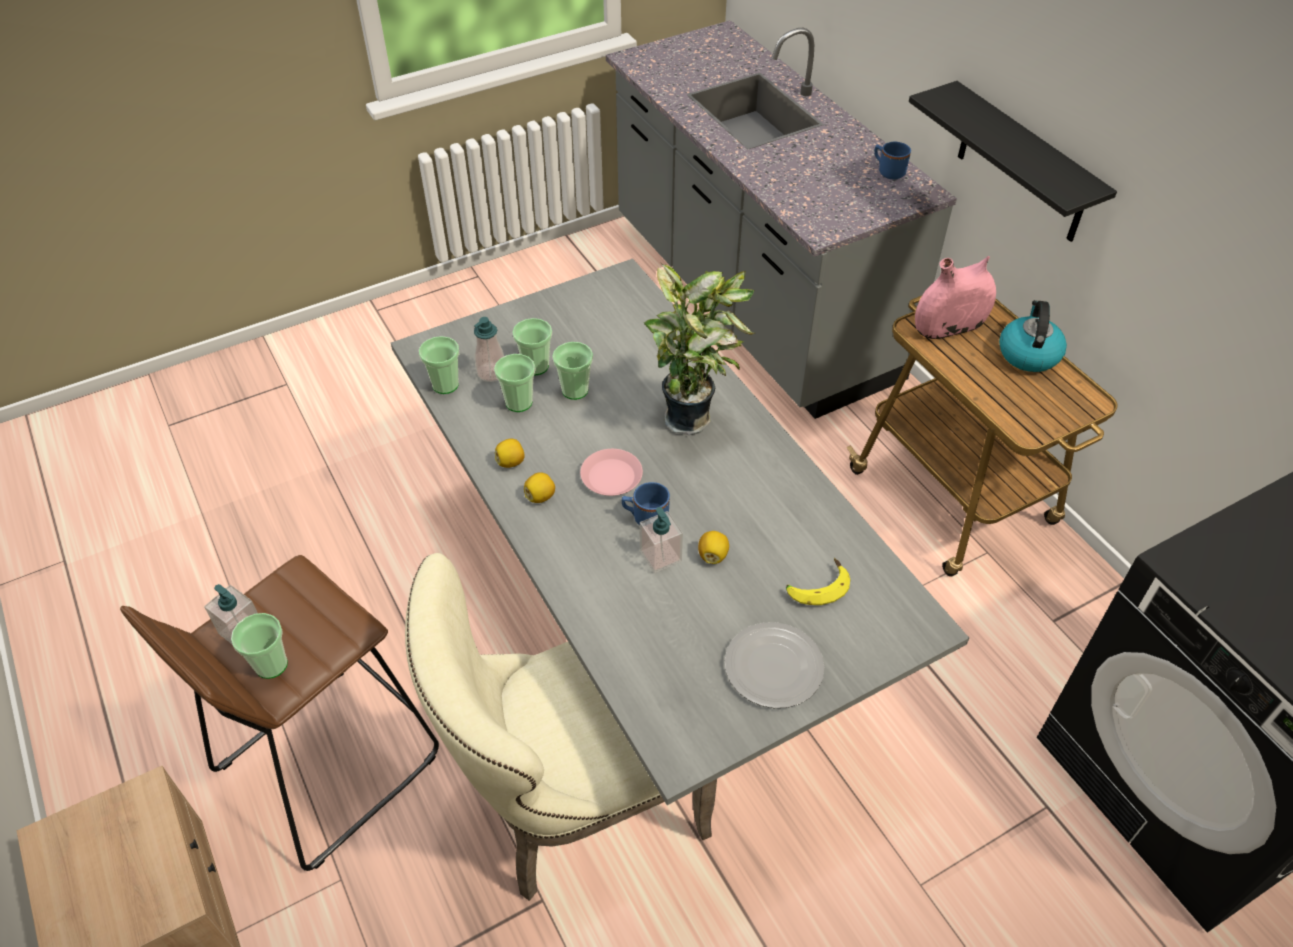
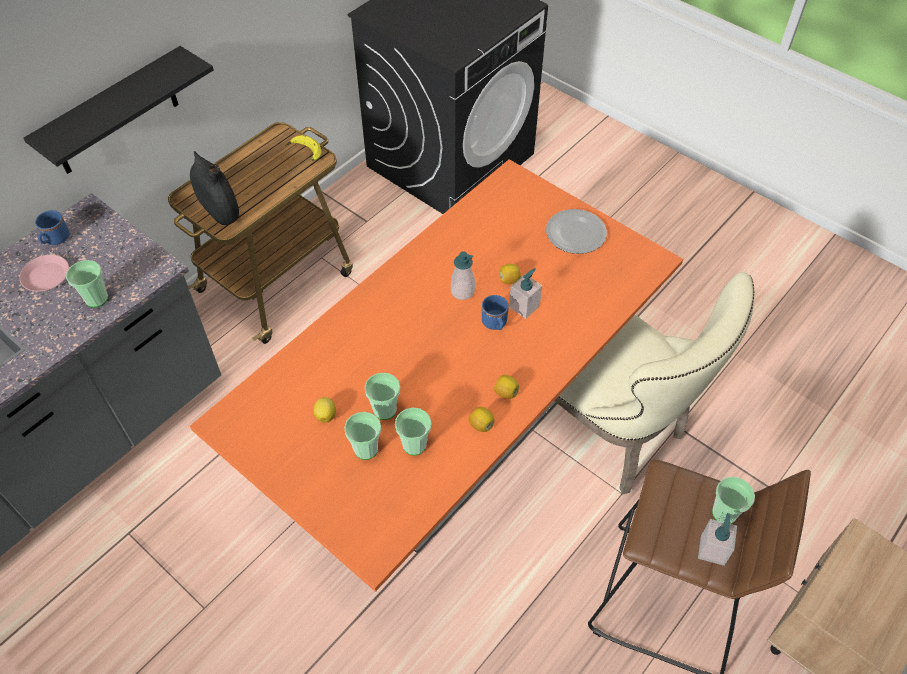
camera: 110 degrees left, 5 degrees up
(445, 385) = (414, 511): cup -> cup (96, 298)
(491, 373) = (386, 480): soap dispenser -> soap dispenser (462, 291)
(593, 346) = (326, 415): none -> lemon
(611, 477) = (467, 355): pink plate -> pink plate (47, 276)
(646, 617) = (453, 436): grey dining table -> orange dining table
(692, 417) = (385, 324): potted plant -> none
(816, 586) = (507, 226): banana -> banana (304, 153)
(950, 327) = (219, 209): pink vase -> black vase
(1028, 353) = (239, 165): kettle -> none

